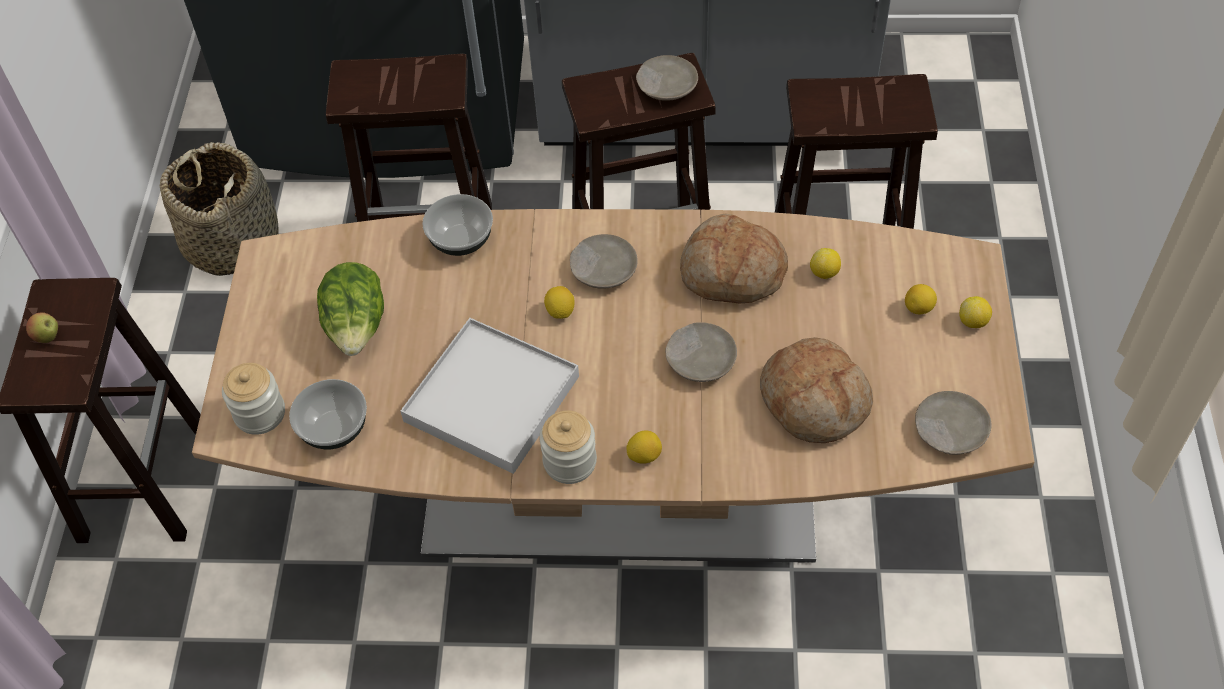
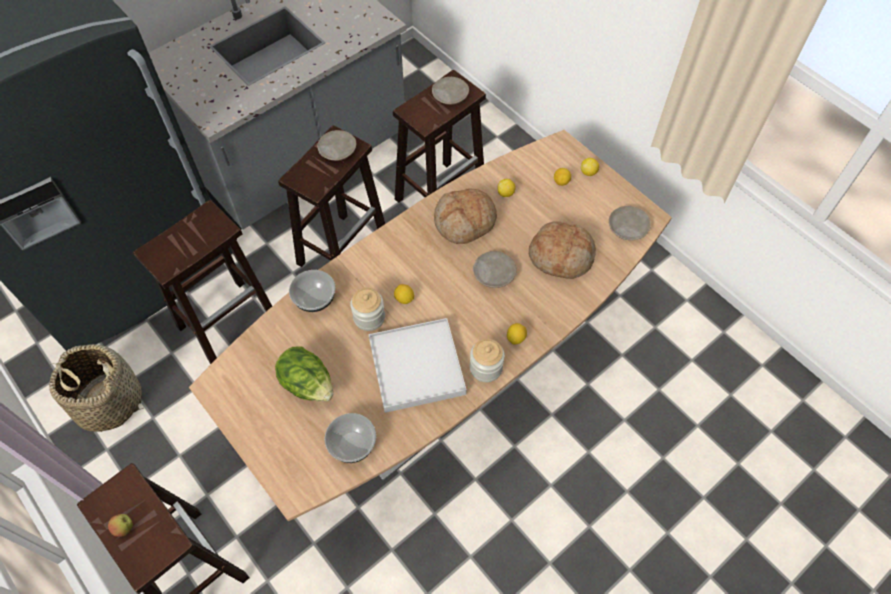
camera: 45 degrees left, 5 degrees up
(260, 413) = (303, 469): jar -> jar (369, 317)
(603, 269) = (403, 262): beige plate -> beige plate (450, 95)

